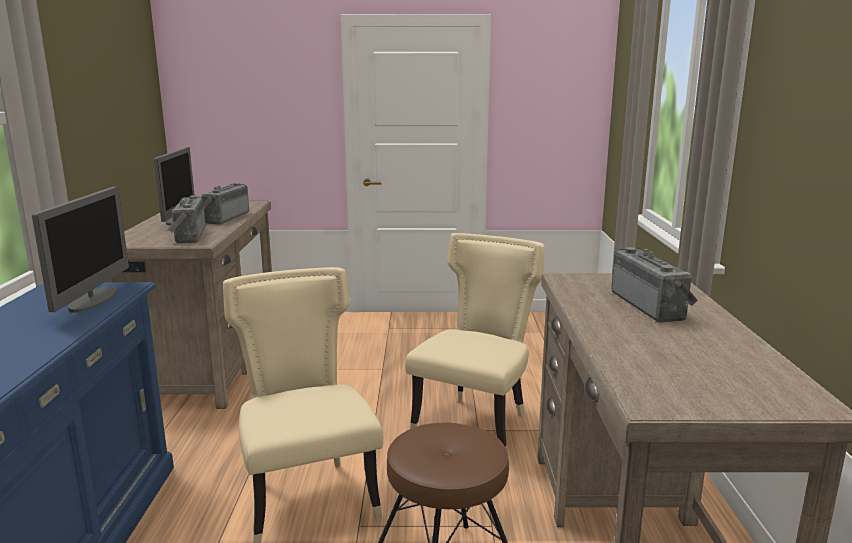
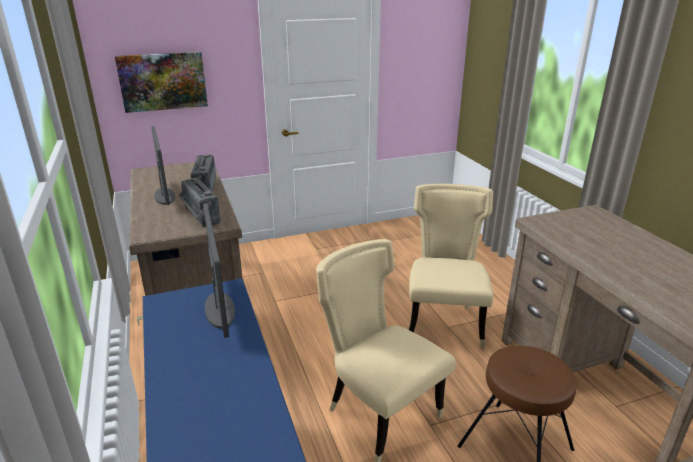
camera: 20 degrees left, 10 degrees up
(234, 113) = (163, 81): none -> picture
(651, 305) = (615, 240): radio -> none

